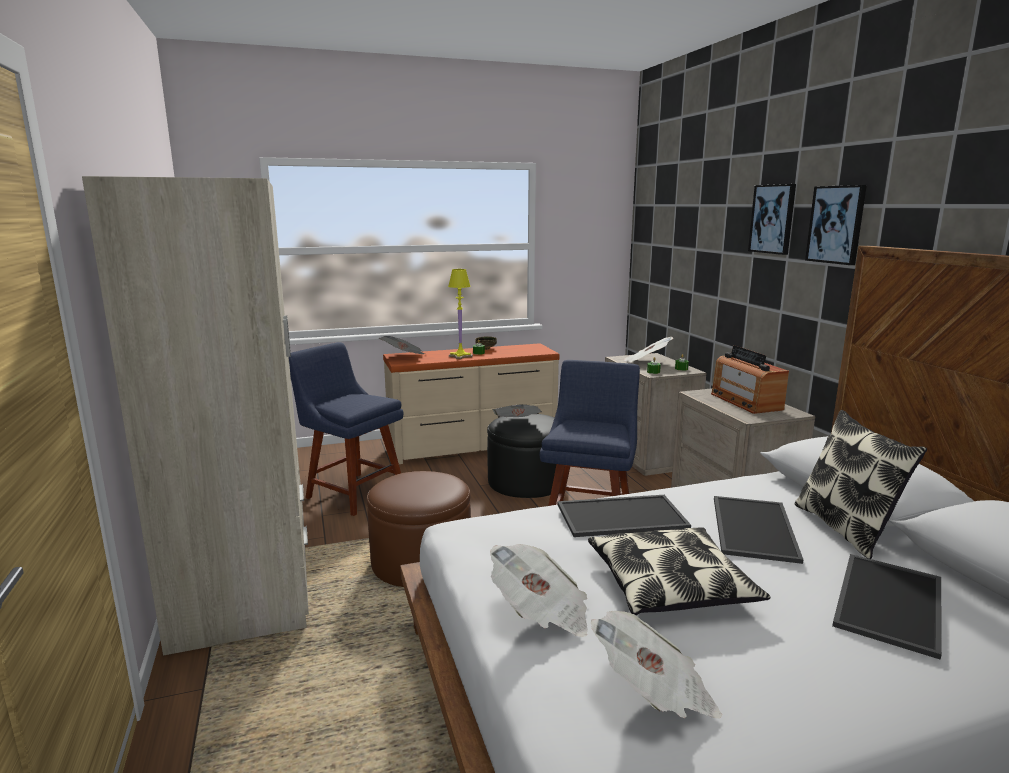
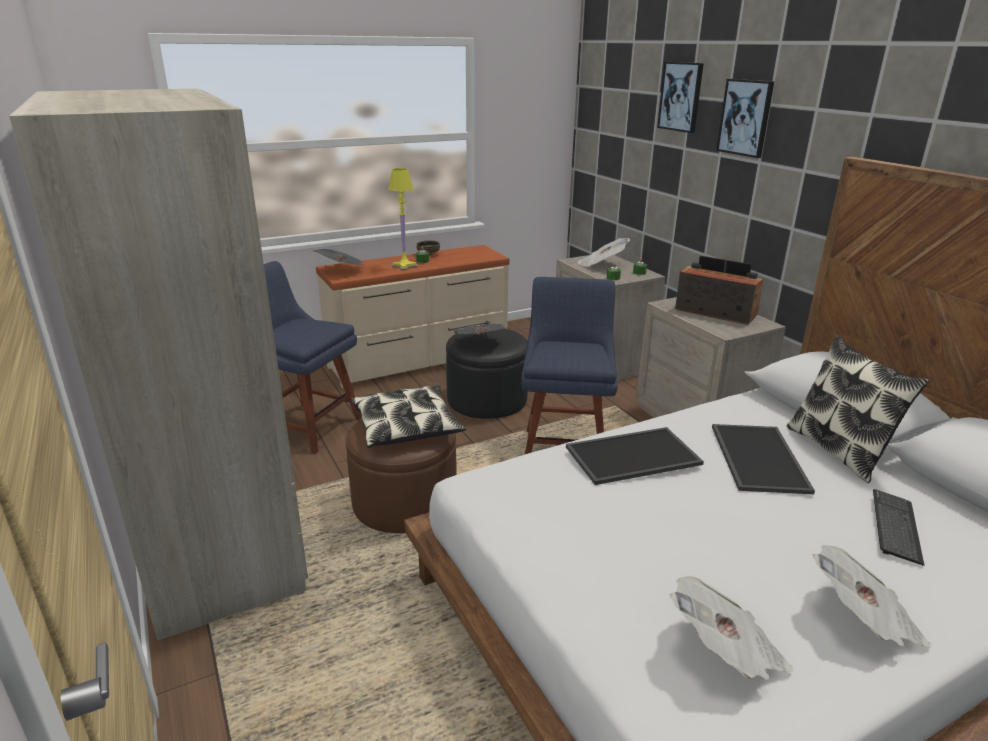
camera: 10 degrees left, 10 degrees up
(541, 613) = (592, 576): newspaper -> newspaper (863, 620)
(670, 585) = (701, 530): pillow -> pillow (406, 427)
(745, 401) = (715, 312): radio -> radio turned 150 degrees clockwise
(836, 224) = (818, 130): picture -> picture (681, 96)
(886, 601) = (895, 527): tray -> keyboard

